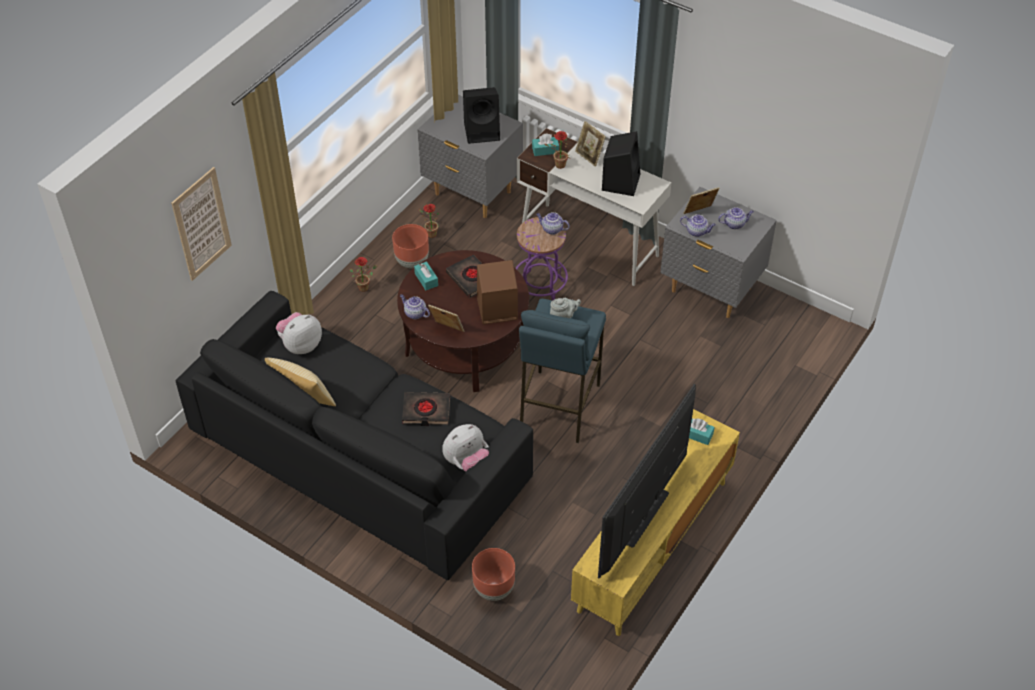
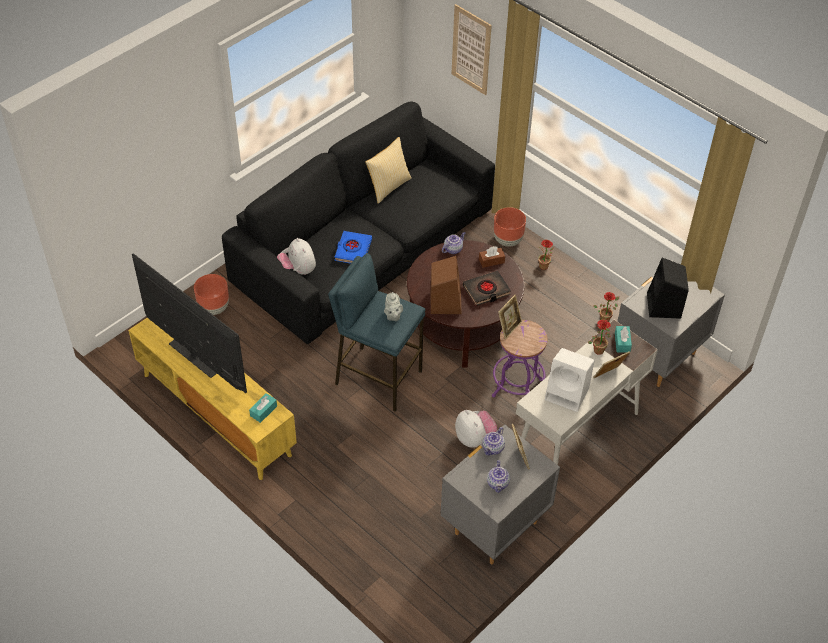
camera: 100 degrees right, 0 degrees up
(301, 345) = (442, 186): plush toy -> plush toy (474, 438)
(412, 262) = (571, 302): brown planter -> brown planter (507, 240)
(426, 279) = (491, 261): turquoise tissue box -> brown tissue box
(426, 411) = (353, 250): black book -> blue book
(447, 330) = (429, 266): picture frame -> picture frame (509, 327)
(551, 229) = (528, 346): teapot -> none
(620, 181) = (568, 394): black speaker -> white speaker

